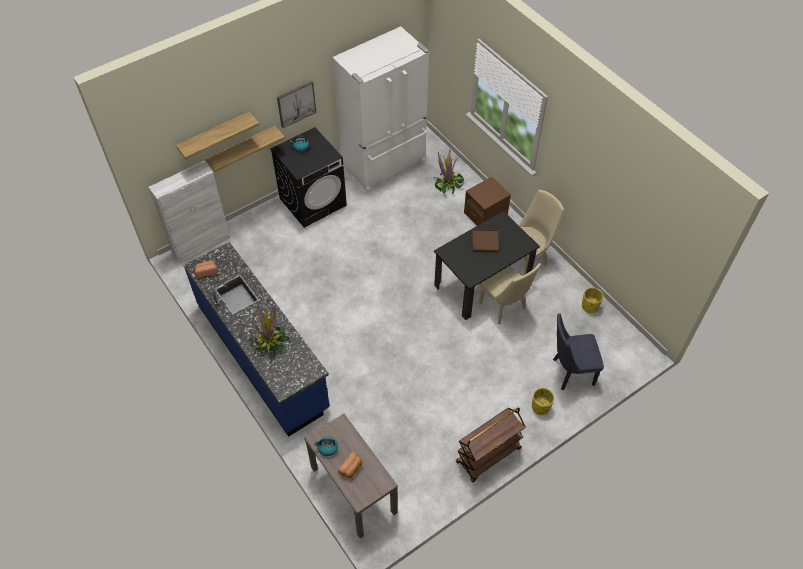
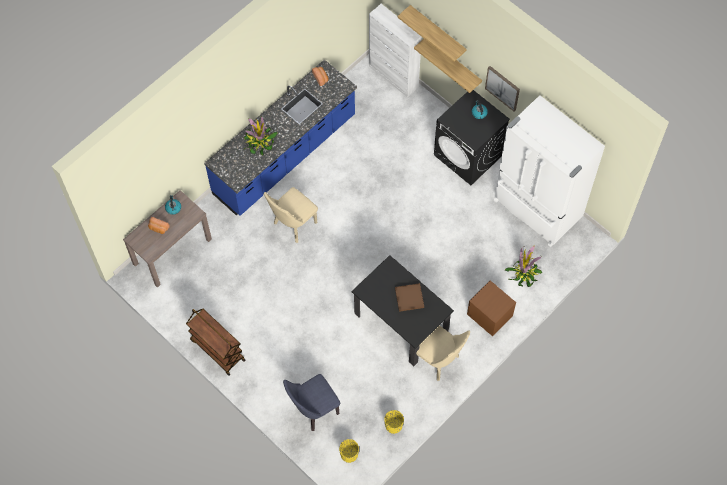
camera: 80 degrees right, 10 degrees up
(504, 308) = (376, 346): beige chair -> beige chair (293, 225)
(540, 407) = (272, 388): yellow planter -> yellow planter (349, 454)
(569, 372) = (313, 411): blue chair -> blue chair turned 105 degrees counterclockwise

